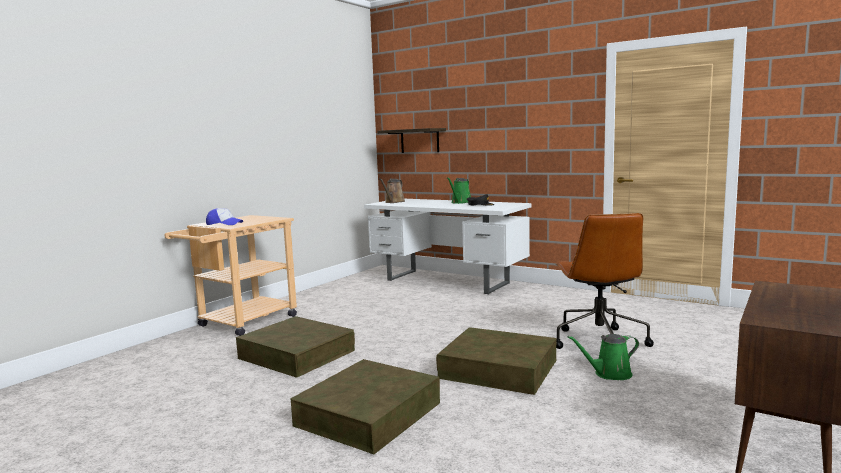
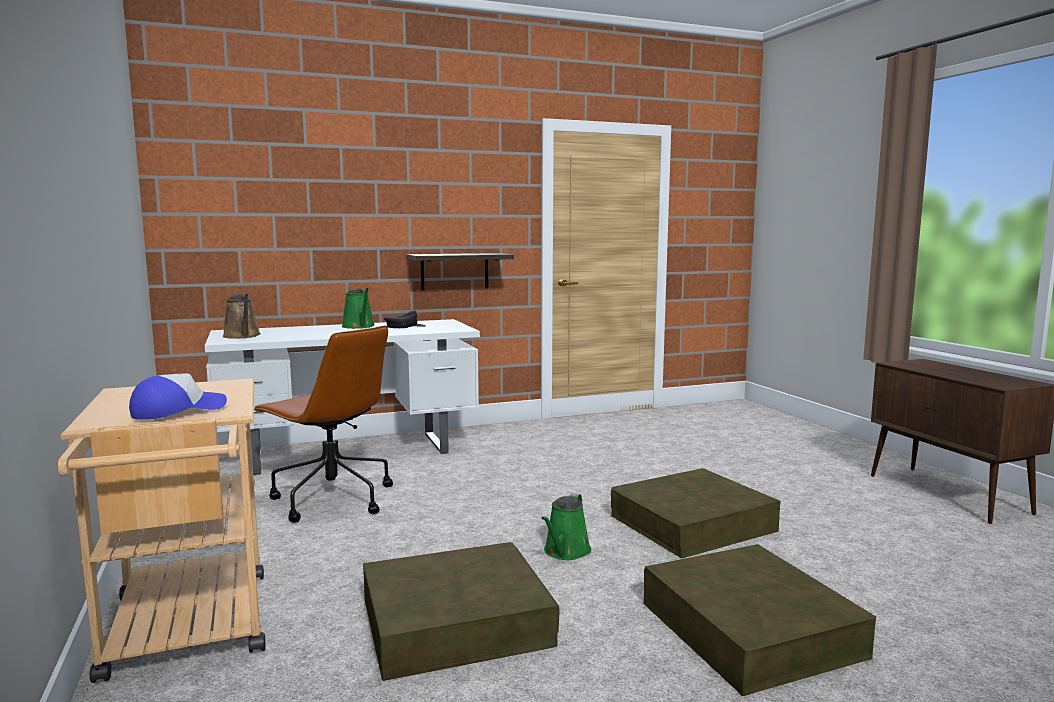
camera: 55 degrees left, 0 degrees up
(419, 141) = (252, 229): shelf -> shelf (454, 271)
(598, 342) = (677, 466): brown office chair -> brown office chair (331, 499)
(609, 374) = (761, 489): green watering can -> green watering can (565, 552)

